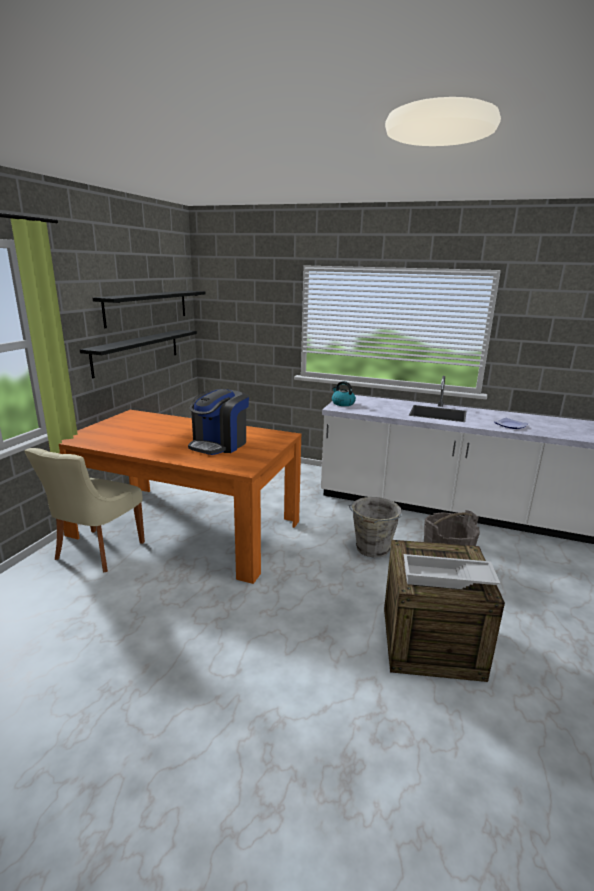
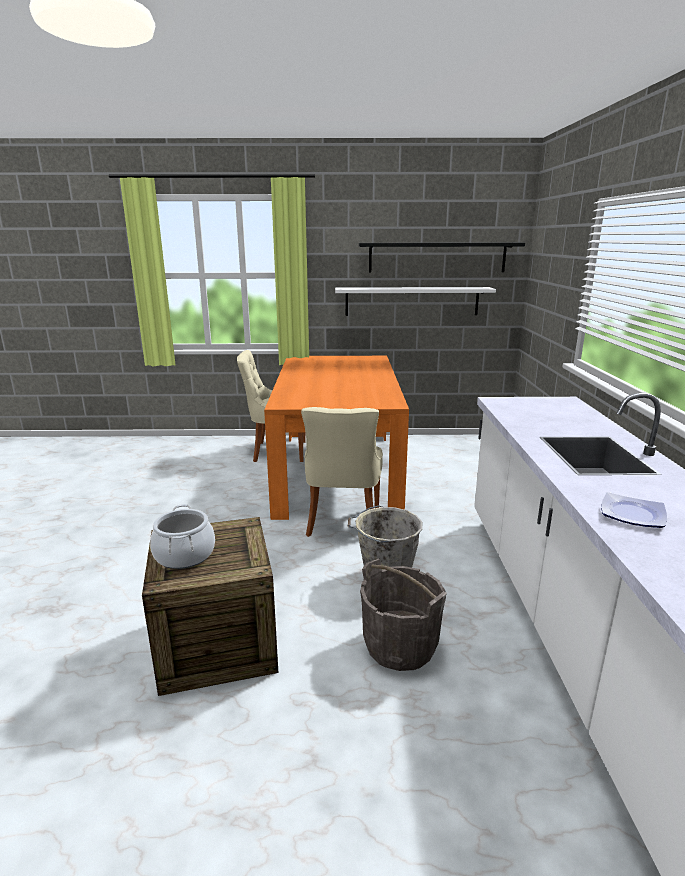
camera: 70 degrees right, 0 degrees up
(137, 351) = (411, 301): black shelf -> white shelf
(219, 444) = (333, 389): coffee machine -> none
(286, 548) = (342, 522): none -> beige chair
(342, 403) = (524, 401): kettle -> none
(447, 578) = (184, 555): white tray -> cooking pot

